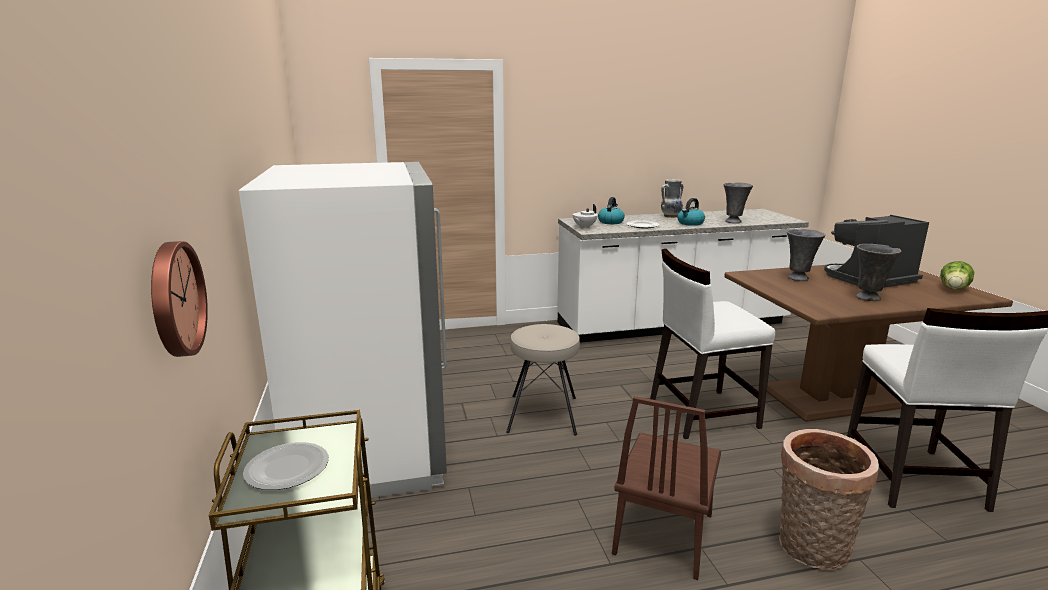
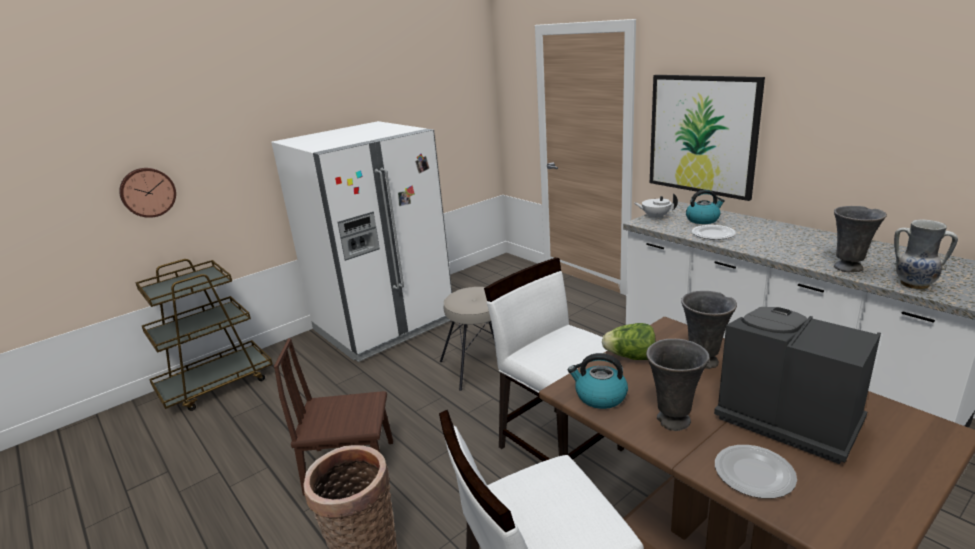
camera: 65 degrees right, 5 degrees up
(288, 469) = (182, 283): plate -> plate (755, 474)
(574, 158) = (702, 135): none -> picture
(670, 216) = (801, 234): vase -> vase (914, 284)
(690, 223) = (780, 250): kettle -> kettle (600, 396)
(954, 289) = (855, 509): lettuce -> lettuce (630, 357)

